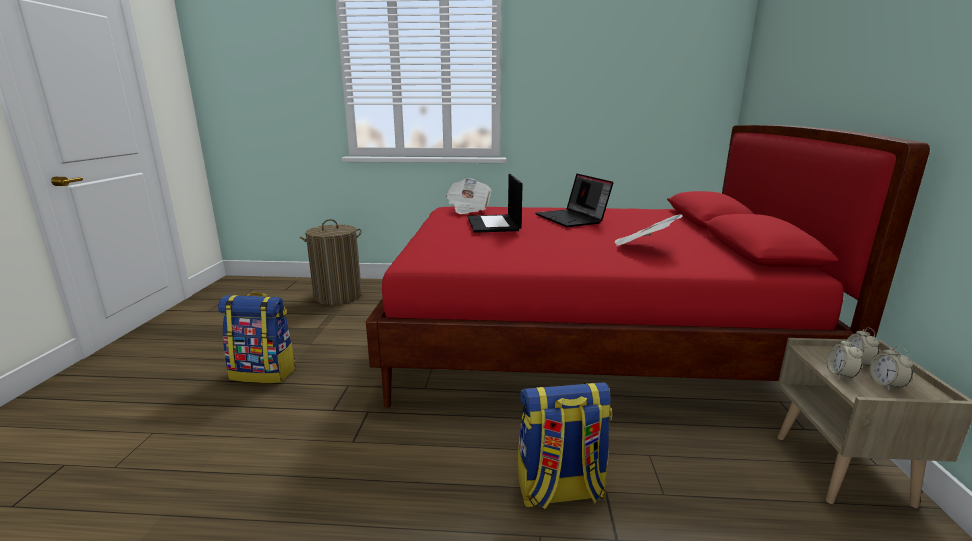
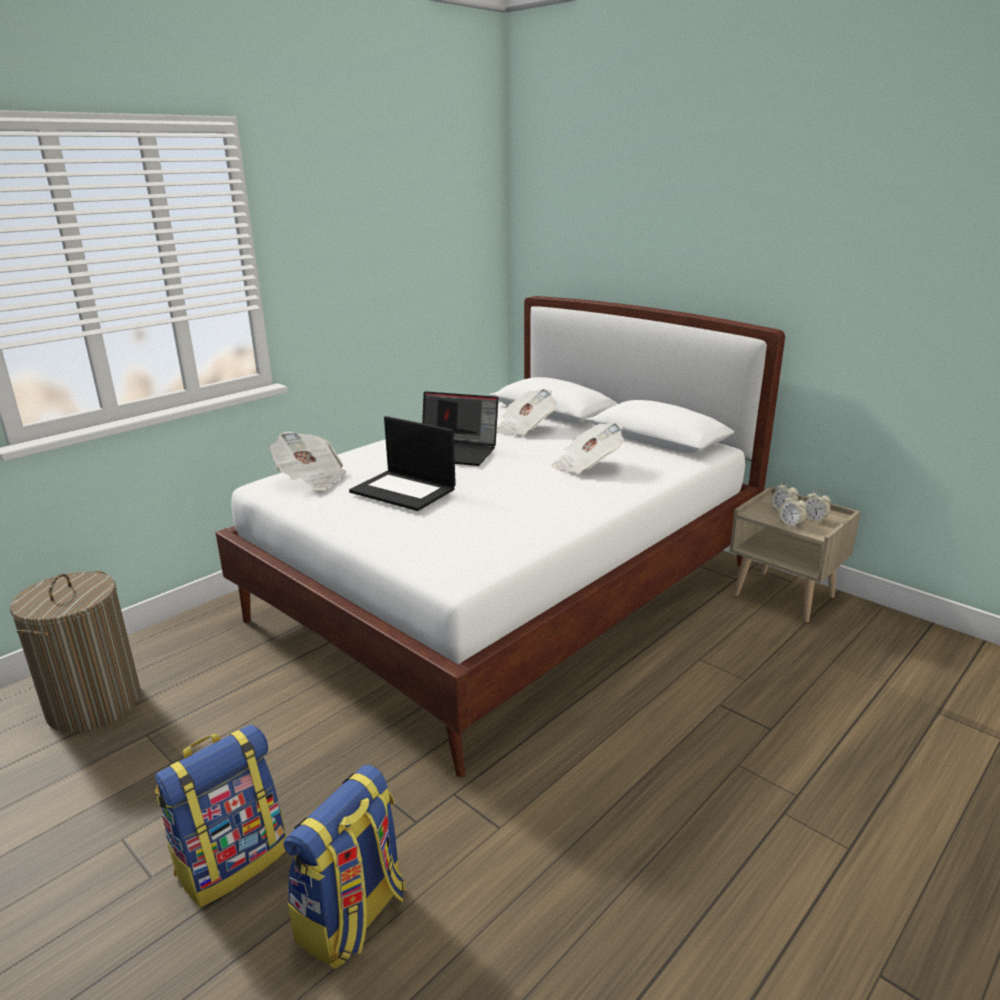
camera: 50 degrees left, 5 degrees up
(560, 490) = (699, 726): backpack -> backpack (353, 918)
(584, 342) = (508, 592): red bed -> white bed
(655, 222) = (524, 428): none -> newspaper

